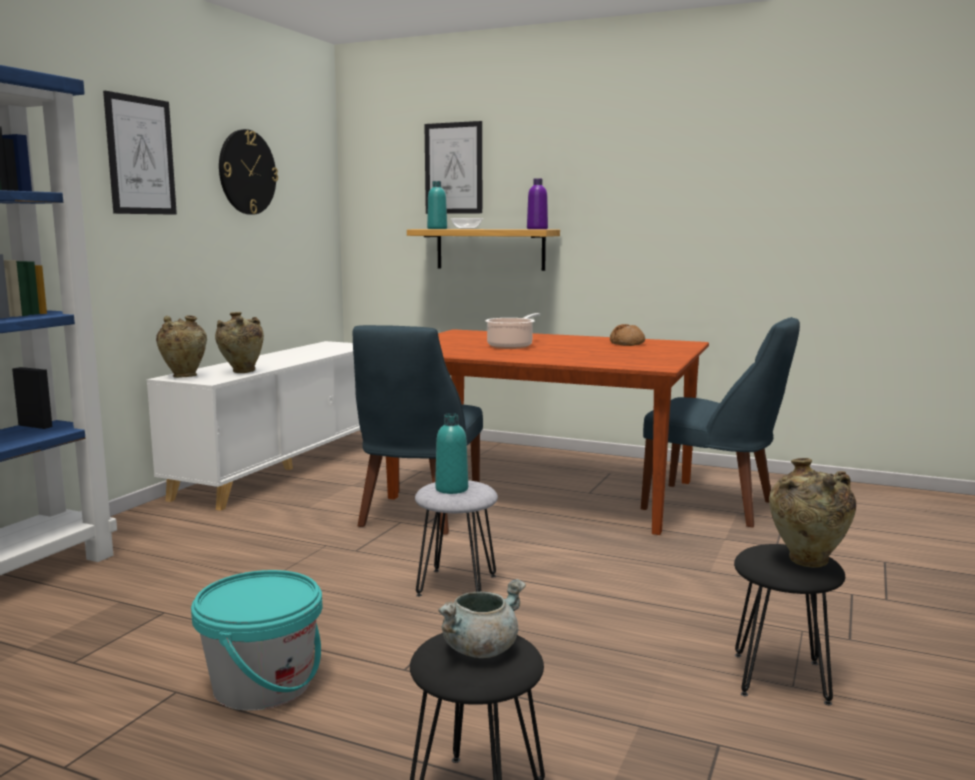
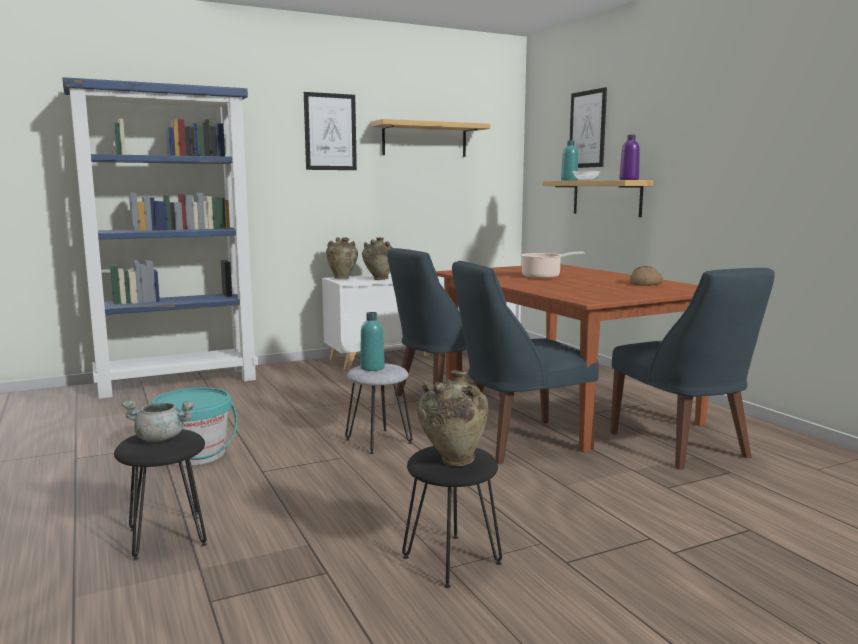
camera: 40 degrees right, 0 degrees up
(247, 172) = (424, 140): wall clock -> shelf
(590, 542) = (518, 442): none -> blue chair

